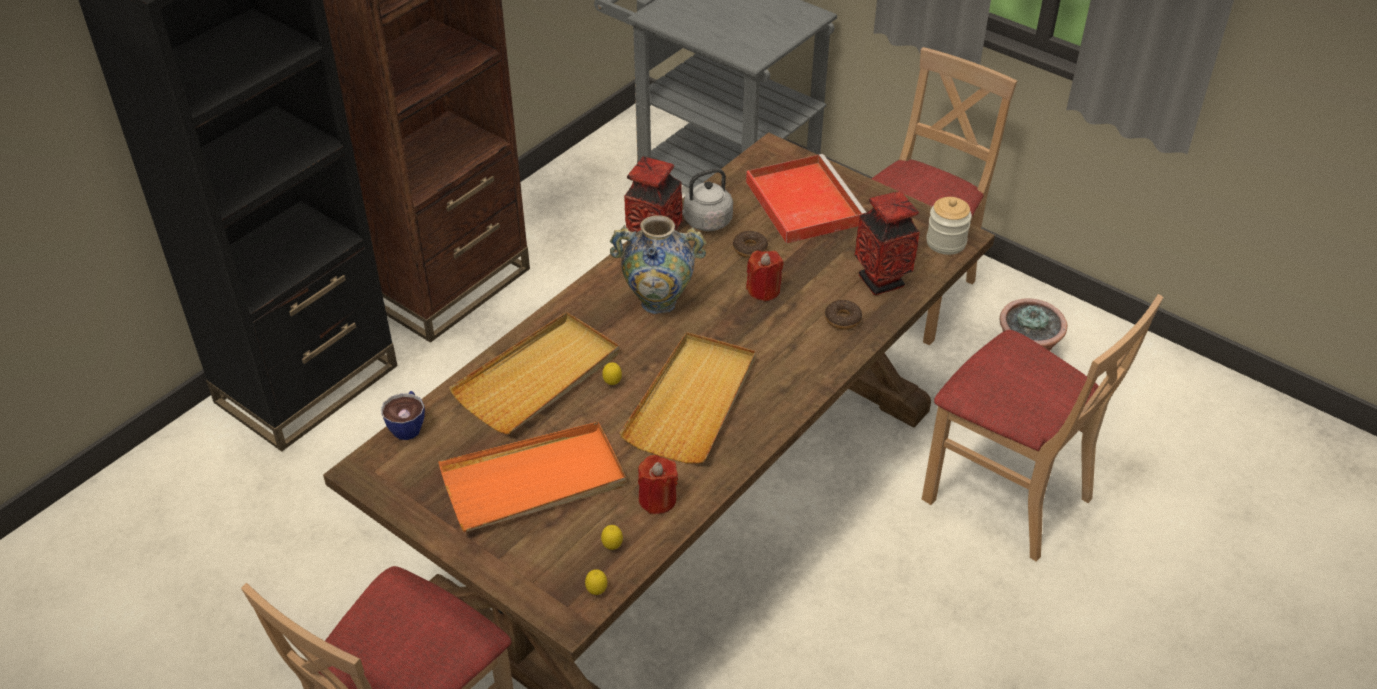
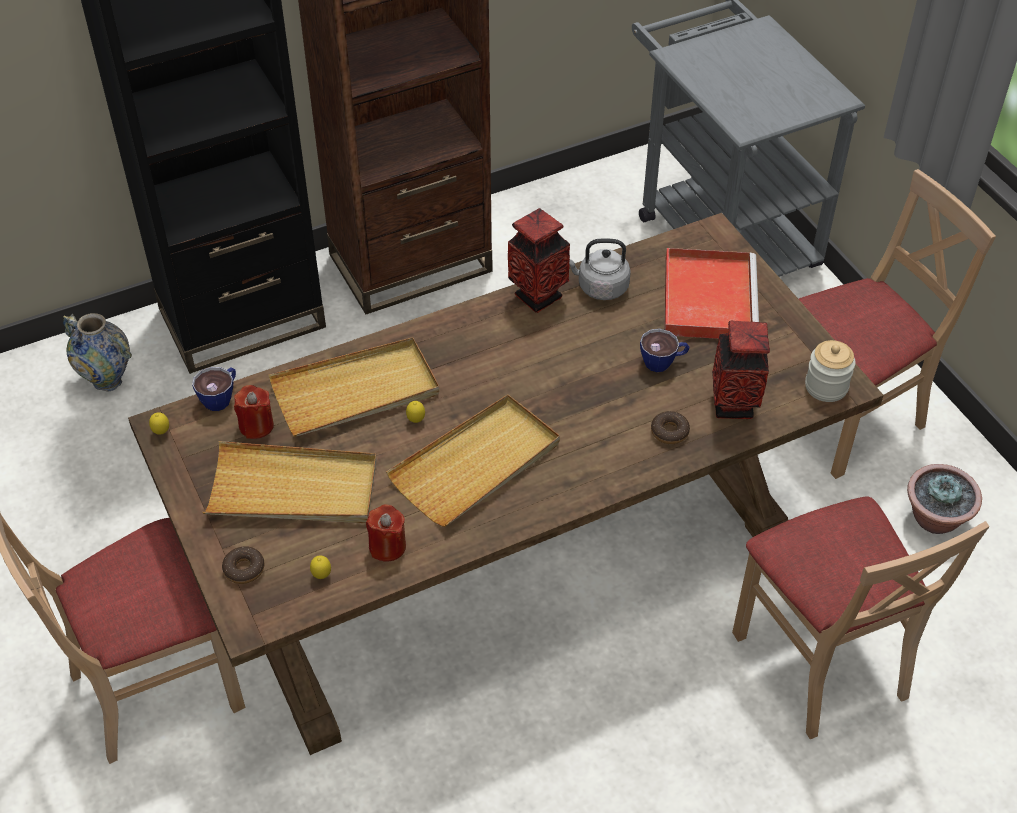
camera: 25 degrees right, 5 degrees up
(534, 481) = (293, 489): orange tray -> beige tray
(596, 592) = (283, 612): lemon -> lemon (161, 432)
(658, 302) = (506, 355): vase -> vase (107, 380)
(750, 249) = (625, 329): donut -> donut (244, 569)
(763, 290) = (612, 376): red candle -> red candle (256, 426)
(800, 265) = (663, 362): none -> cup

